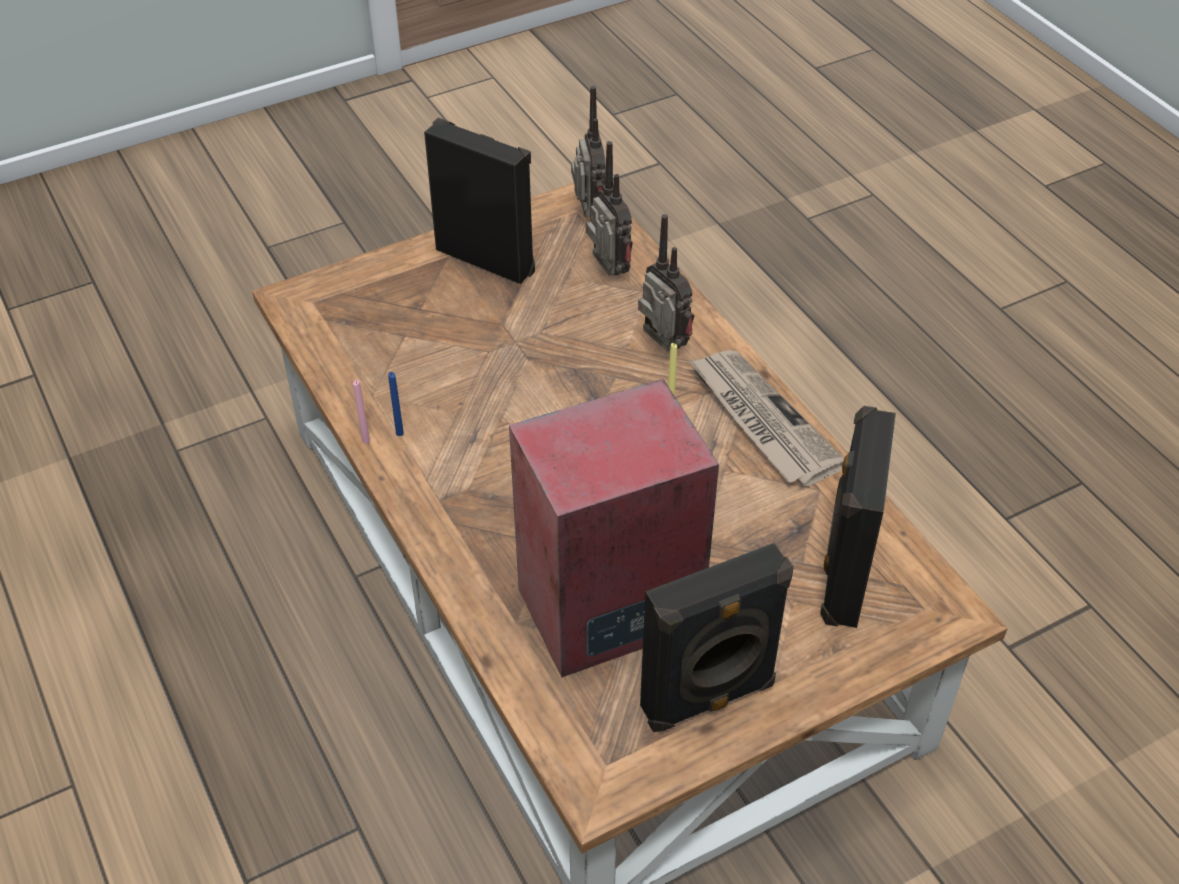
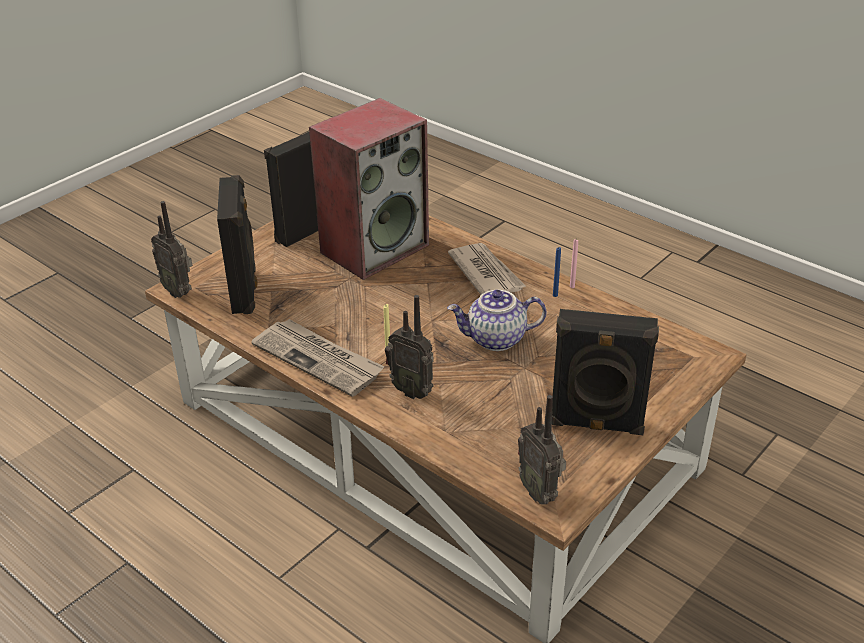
camera: 160 degrees right, 10 degrees down
(467, 501) = (486, 273): none -> newspaper
(524, 386) = (496, 340): none -> teapot
(608, 272) = (488, 439): radio -> radio (179, 291)

